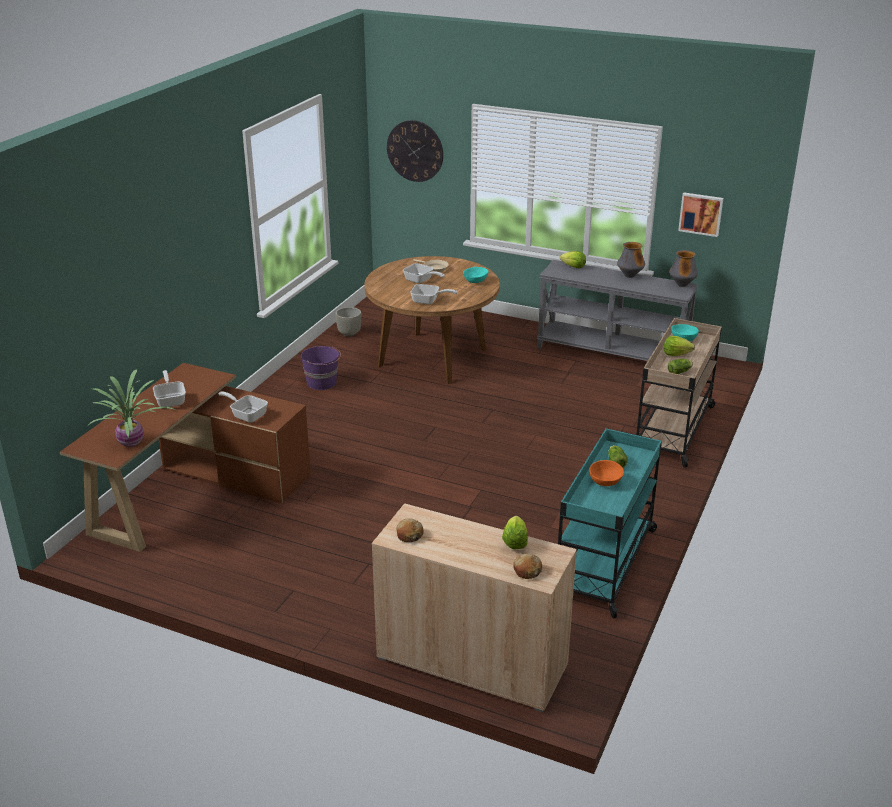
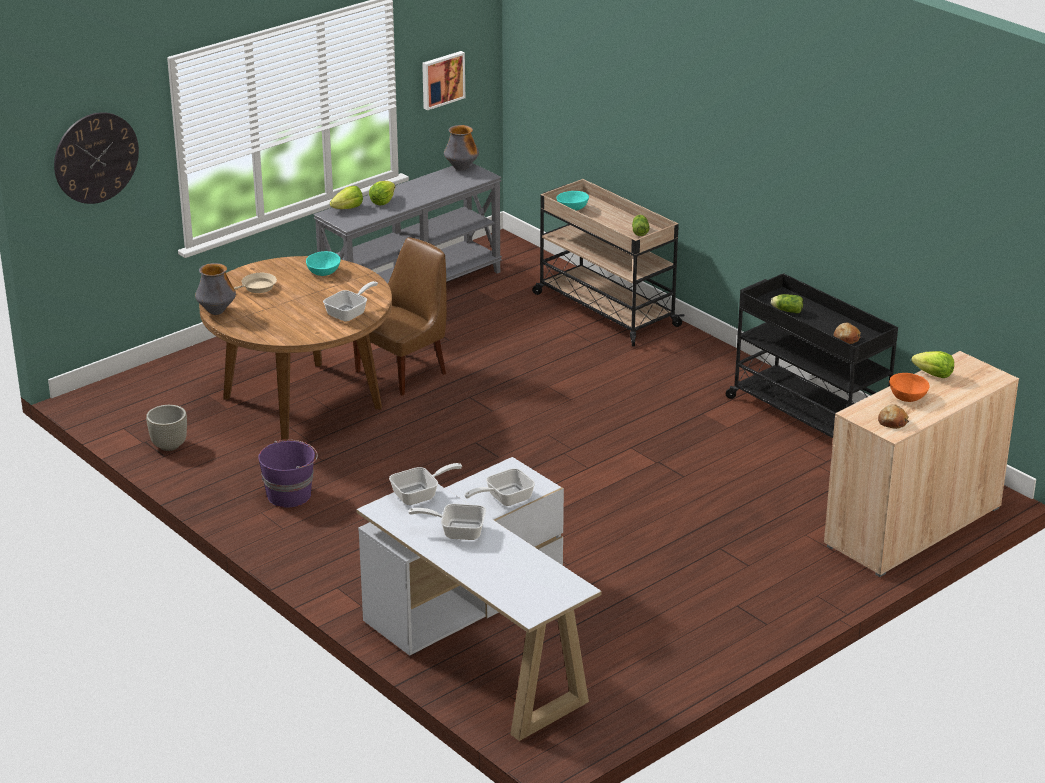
camera: 65 degrees left, 0 degrees up
(132, 443) = (548, 572): potted plant -> none
(195, 491) = (482, 640): brown desk -> white desk
(421, 281) = (284, 304): frying pan -> frying pan (420, 495)
(503, 379) = (404, 371): none -> brown chair
(527, 570) = (980, 380): bread -> bread (846, 338)
(605, 481) = (815, 325): orange bowl -> orange bowl (907, 397)
(605, 563) = (807, 416): turquoise cart -> black cart
(630, 276) = (408, 186): vase -> vase (216, 311)
(676, 354) = (601, 222): lettuce -> lettuce (383, 201)

